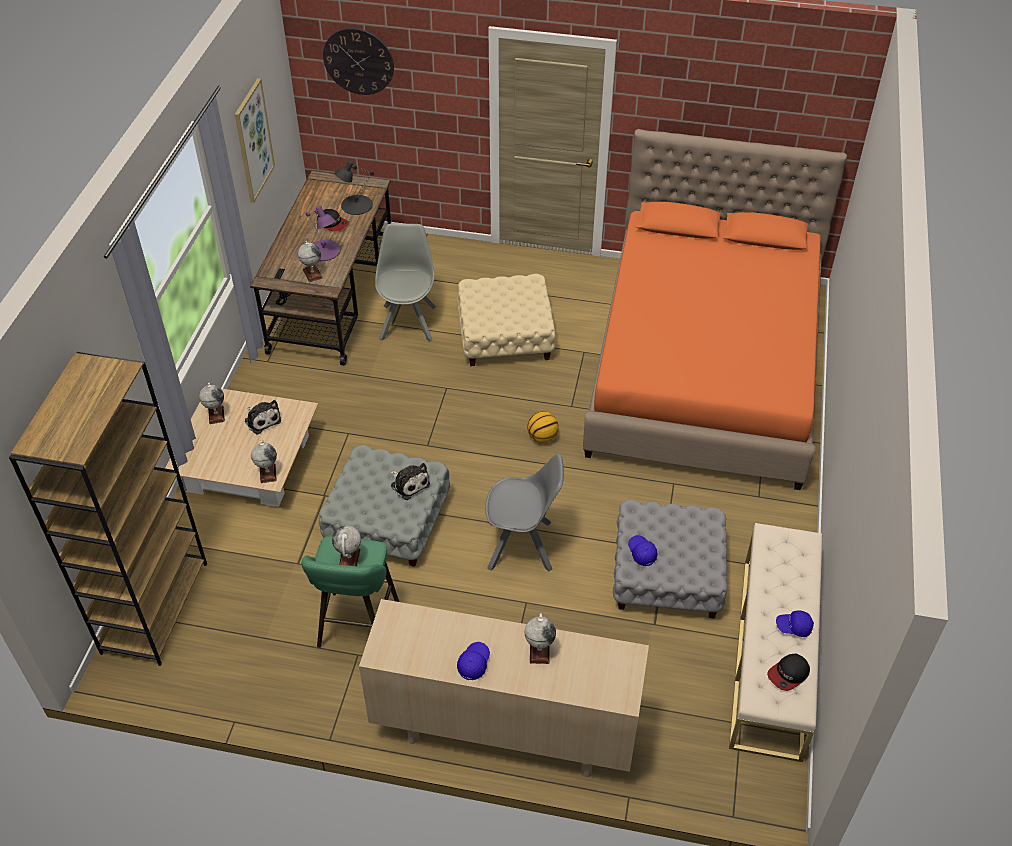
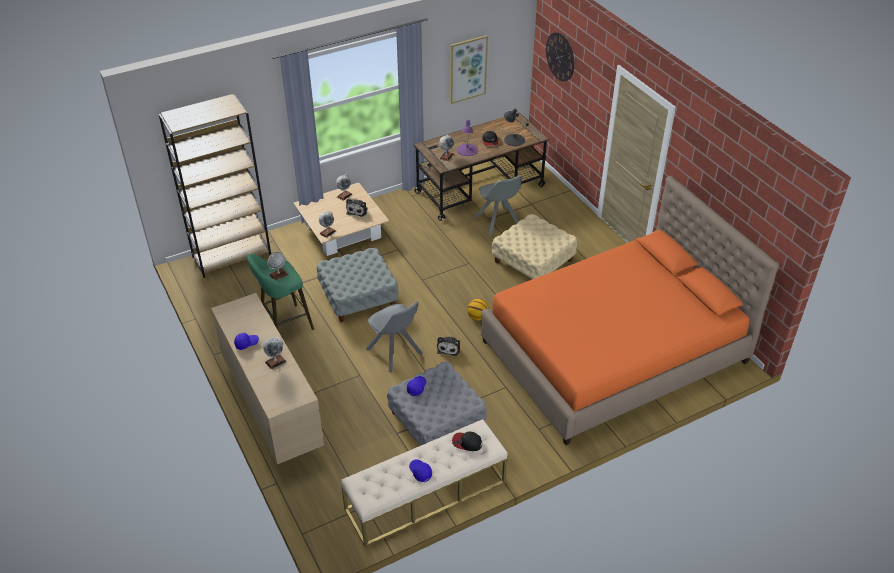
camera: 50 degrees right, 5 degrees down
(408, 321) = (498, 222): grey chair -> grey chair turned 105 degrees clockwise
(409, 484) = (369, 278): plush toy -> plush toy (449, 347)
(788, 674) = (384, 486): cap -> cap (467, 443)

